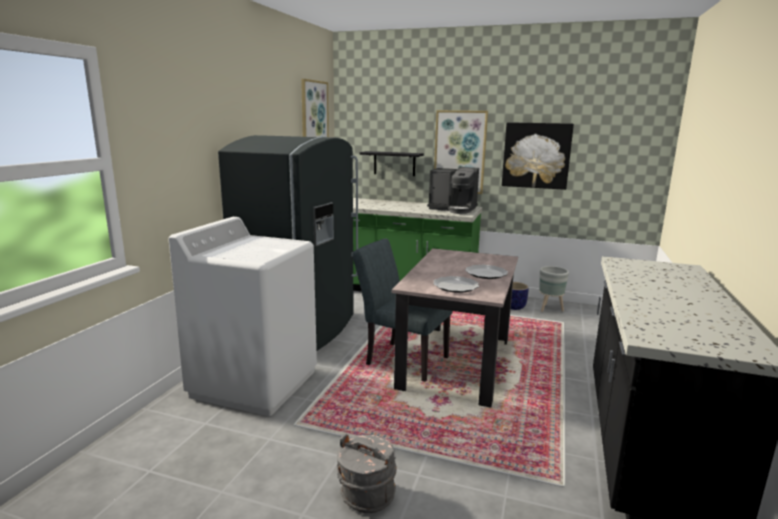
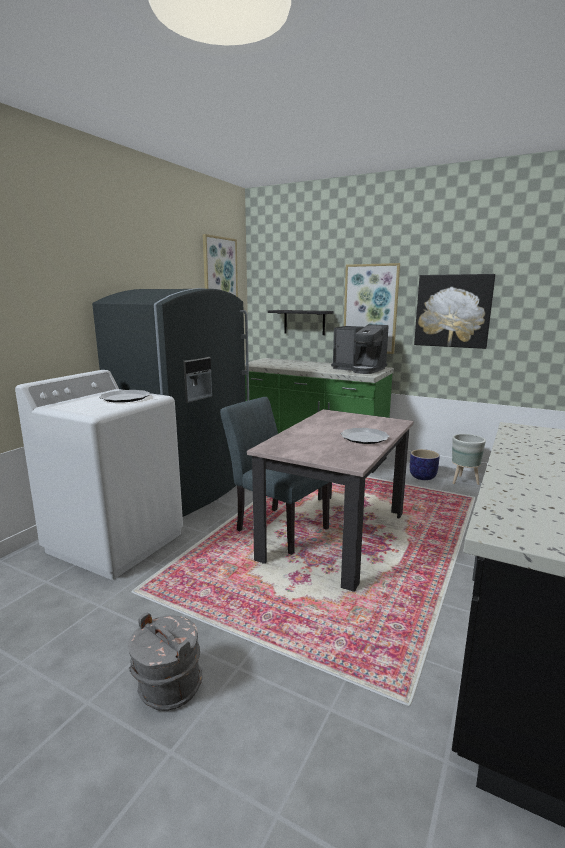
camera: 10 degrees right, 0 degrees up
(455, 286) = (319, 450): plate -> plate (125, 398)

